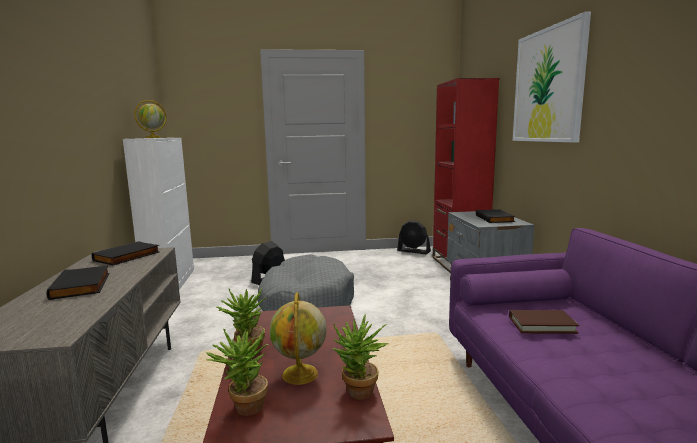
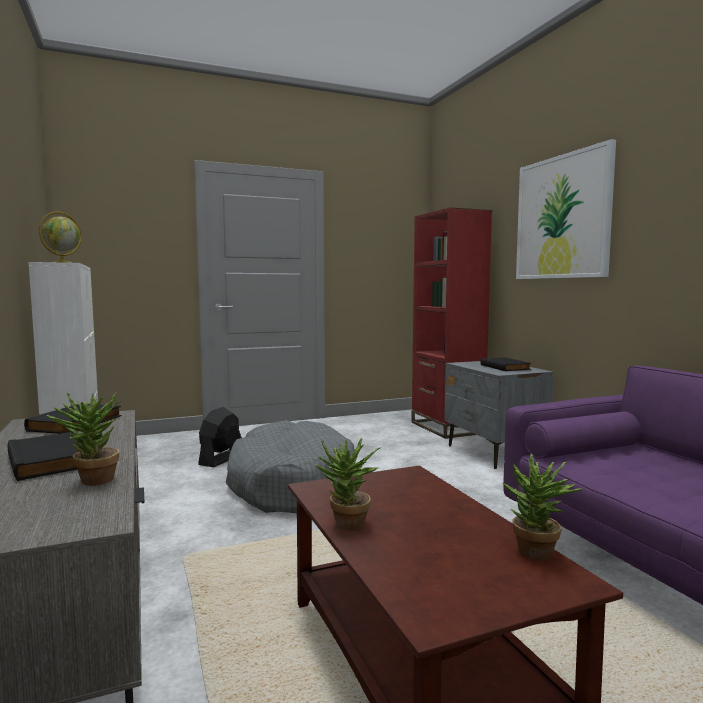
camera: 15 degrees left, 5 degrees down
(244, 409) = (417, 589): potted plant -> potted plant (91, 482)
(300, 375) = (444, 543): globe -> none
(414, 251) = (384, 416): black fan -> none
(542, 325) = (635, 470): brown book -> none

